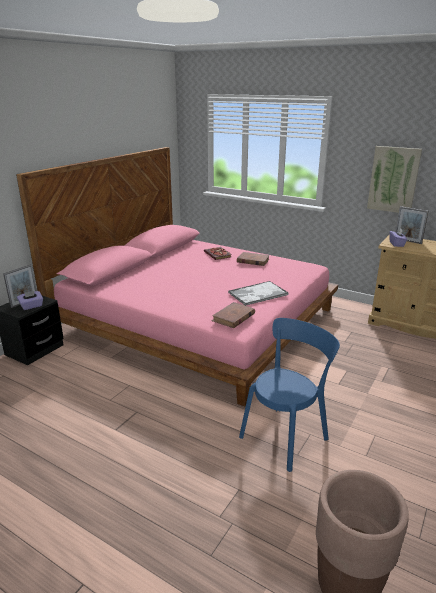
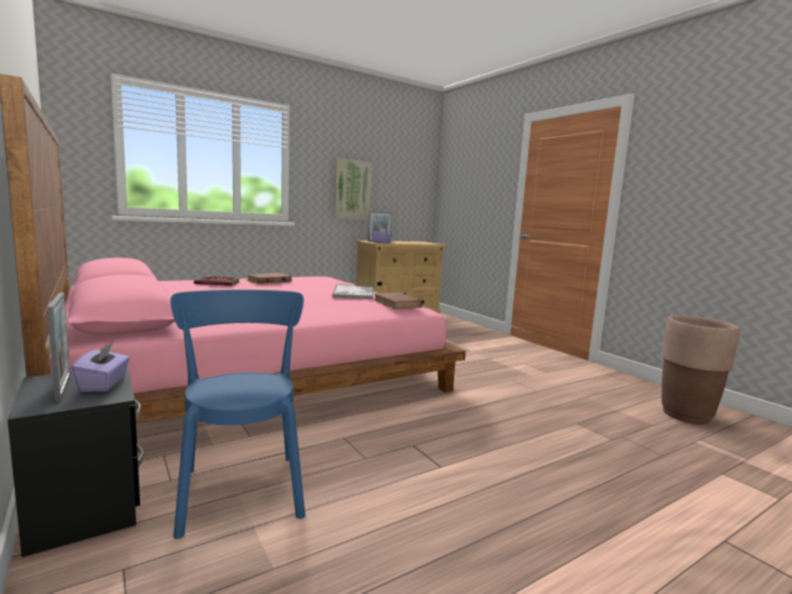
camera: 65 degrees left, 15 degrees down
(286, 435) = (509, 388): blue chair -> blue chair (241, 489)

